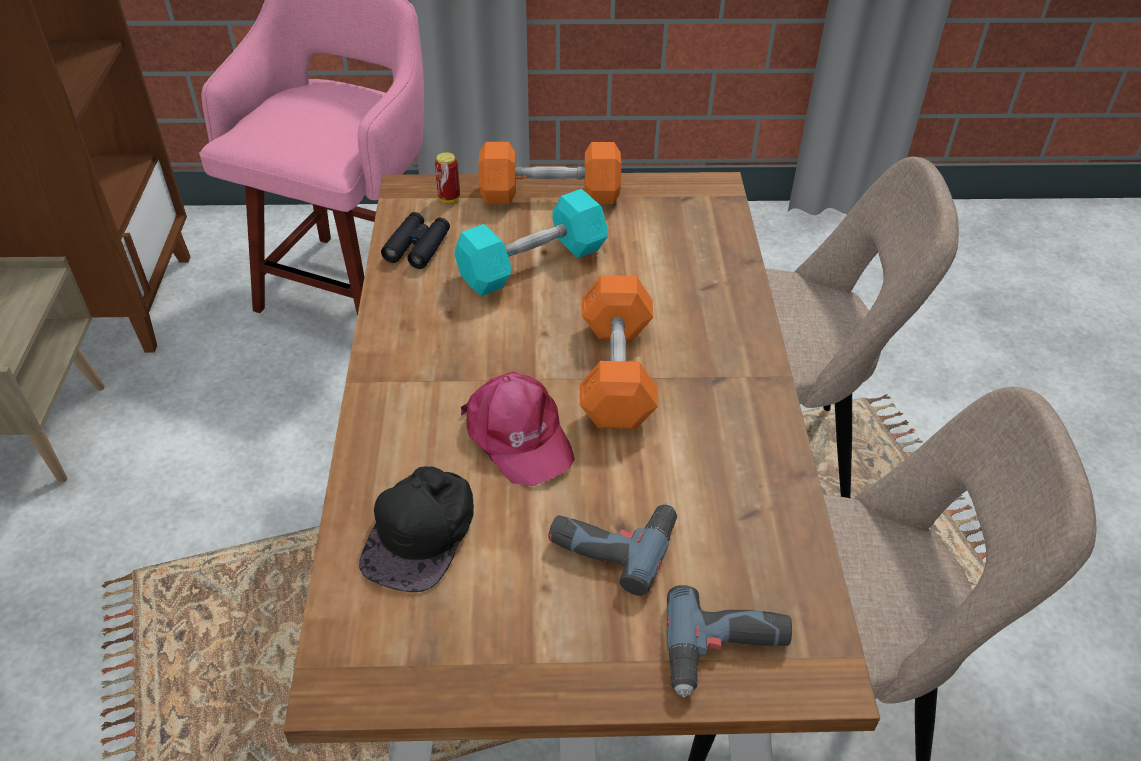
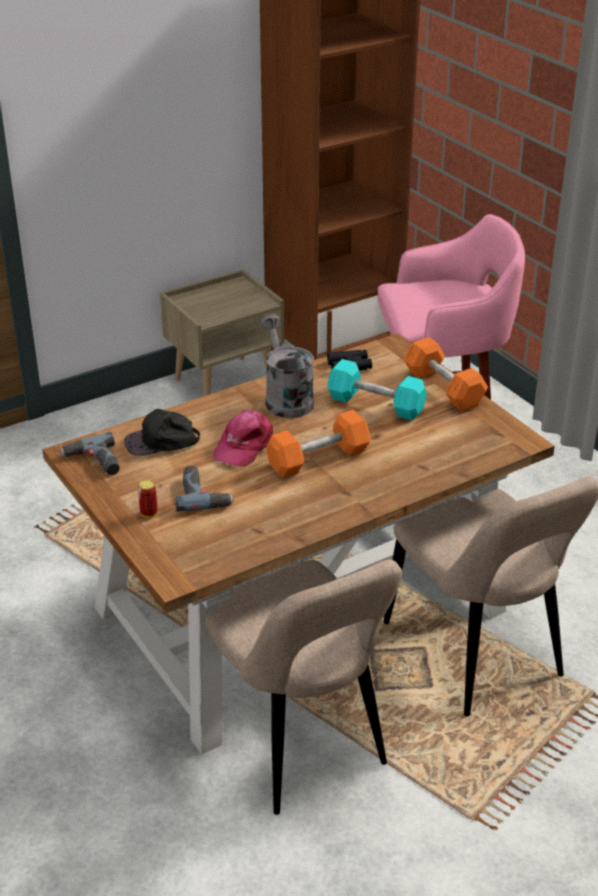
camera: 60 degrees right, 10 degrees down
(435, 339) = (286, 398): none -> grey watering can
(449, 198) = (401, 359): can -> can (149, 514)
(726, 654) = (165, 547): power drill -> power drill (93, 462)

